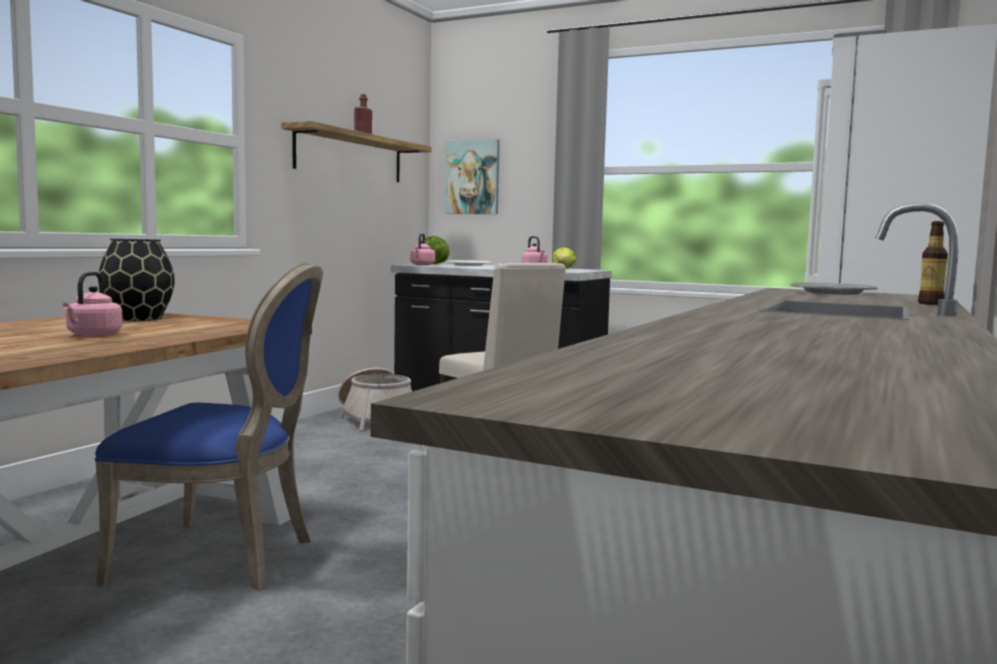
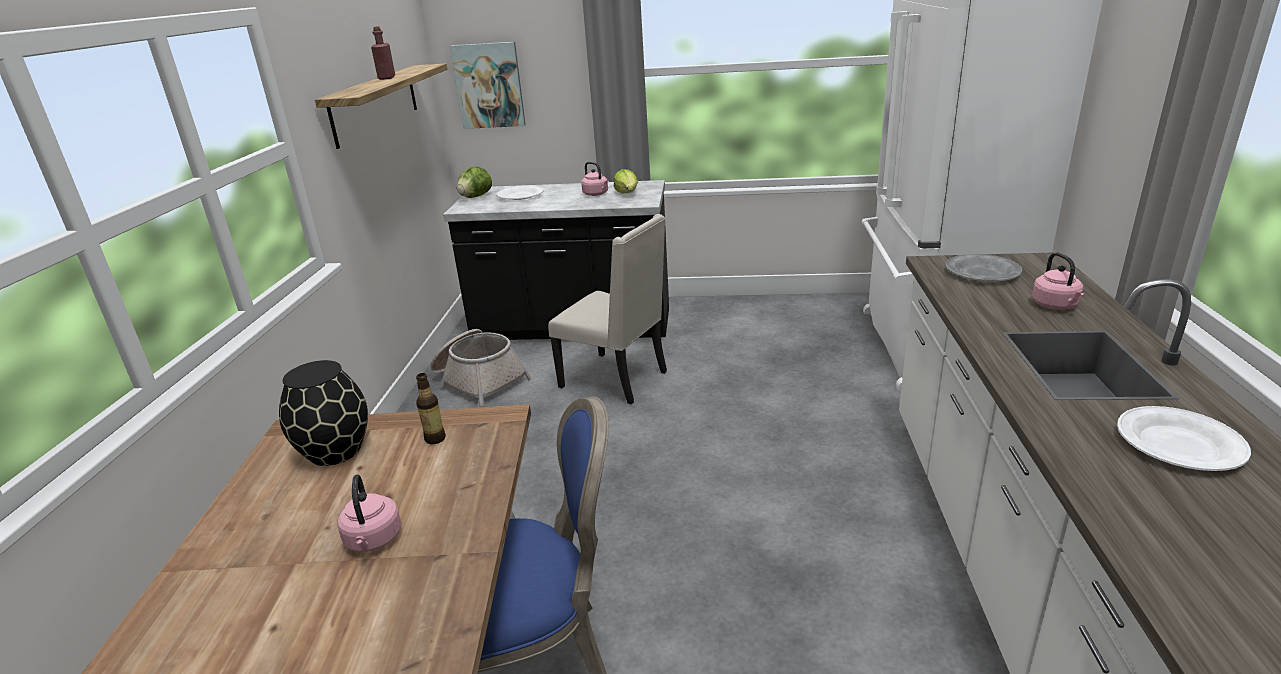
camera: 20 degrees left, 20 degrees up
(422, 265) = (476, 208): pink kettle -> pink kettle (1056, 306)
(845, 323) = (1178, 444): none -> white plate
(930, 304) = (1099, 306): bottle -> bottle (435, 439)

